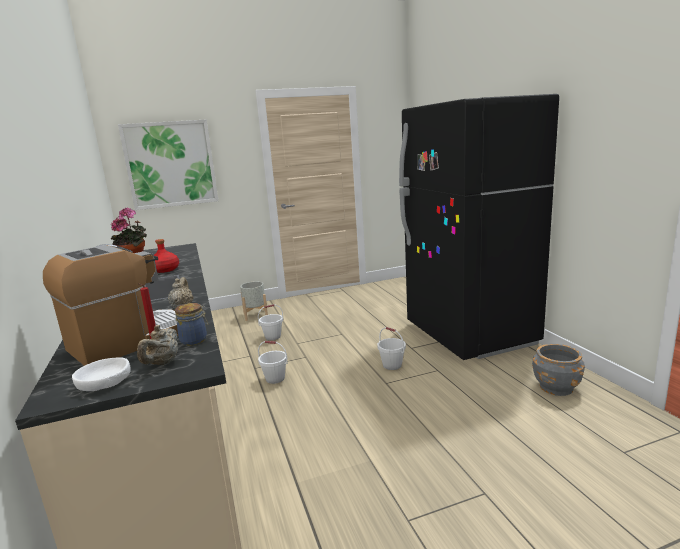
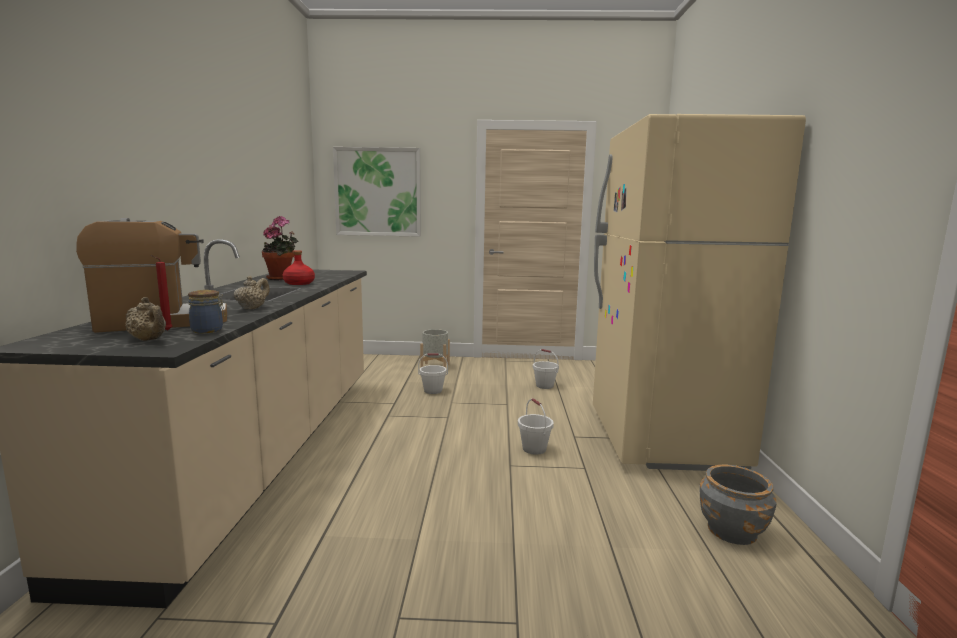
camera: 20 degrees right, 5 degrees down
(104, 381) = (85, 342): white bowl -> none
(163, 363) = (149, 340): beige teapot -> beige teapot turned 90 degrees counterclockwise
(275, 378) = (398, 430): white bucket -> white bucket (545, 386)
(470, 334) = (663, 439): black fridge -> beige fridge

